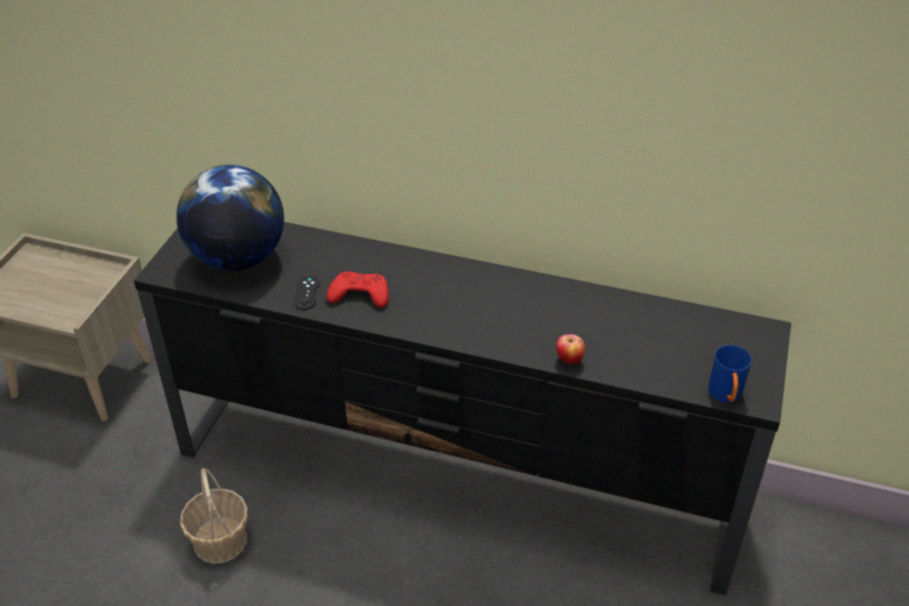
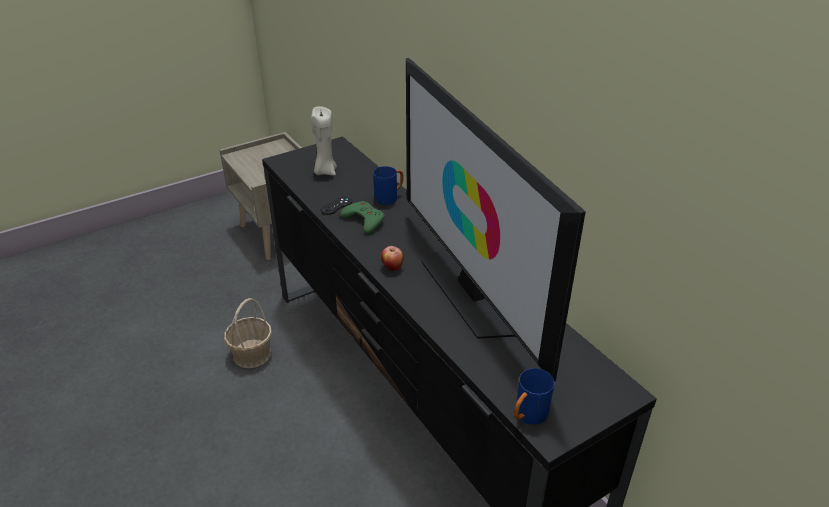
camera: 40 degrees right, 5 degrees down
(238, 259) = (325, 171): globe -> beige candle
(352, 254) = (389, 197): none -> blue mug
(359, 294) = (364, 220): red game controller -> green game controller
(554, 311) = (472, 291): none -> television
(569, 360) = (441, 326): apple -> apple (392, 268)

